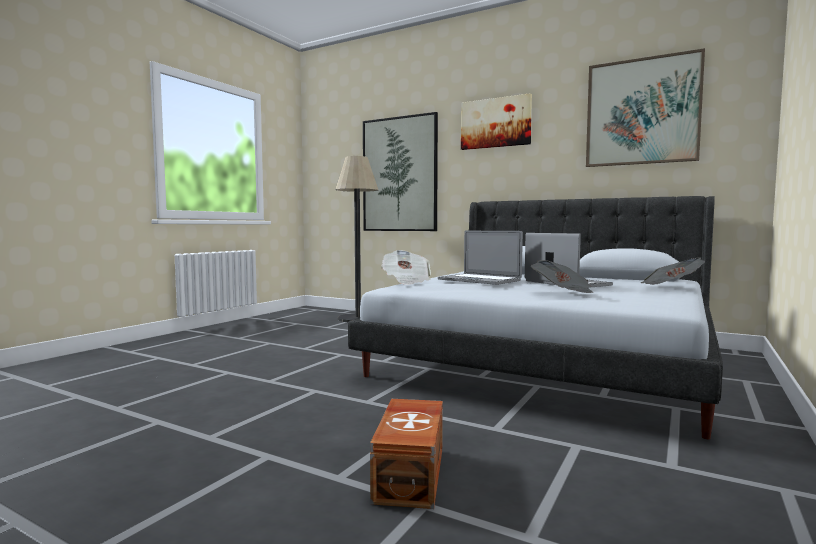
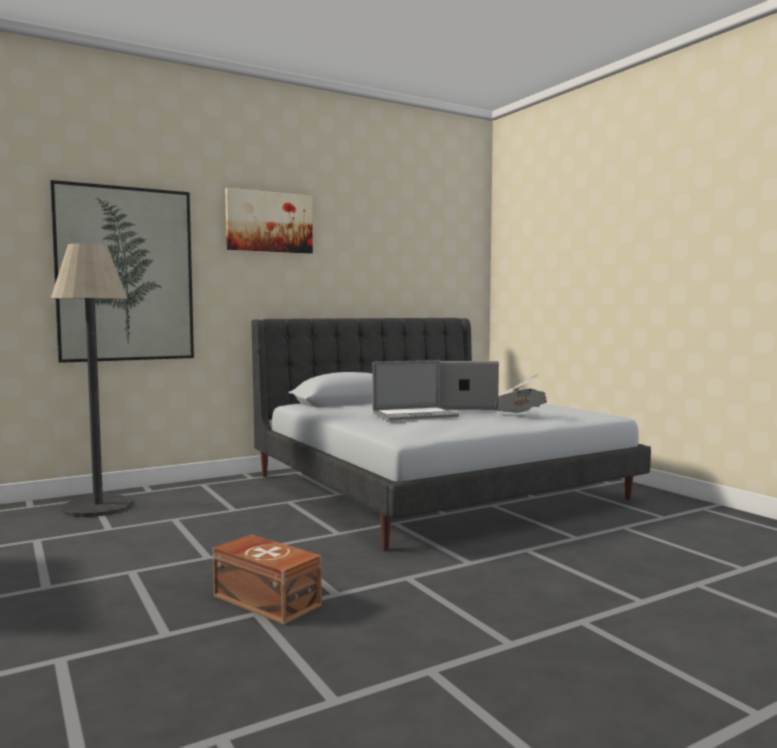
camera: 60 degrees left, 0 degrees up
(406, 281) = (387, 428): newspaper -> none
(412, 474) = (646, 578): brown storage box -> brown storage box (267, 600)
(642, 112) = (408, 236): picture -> none

